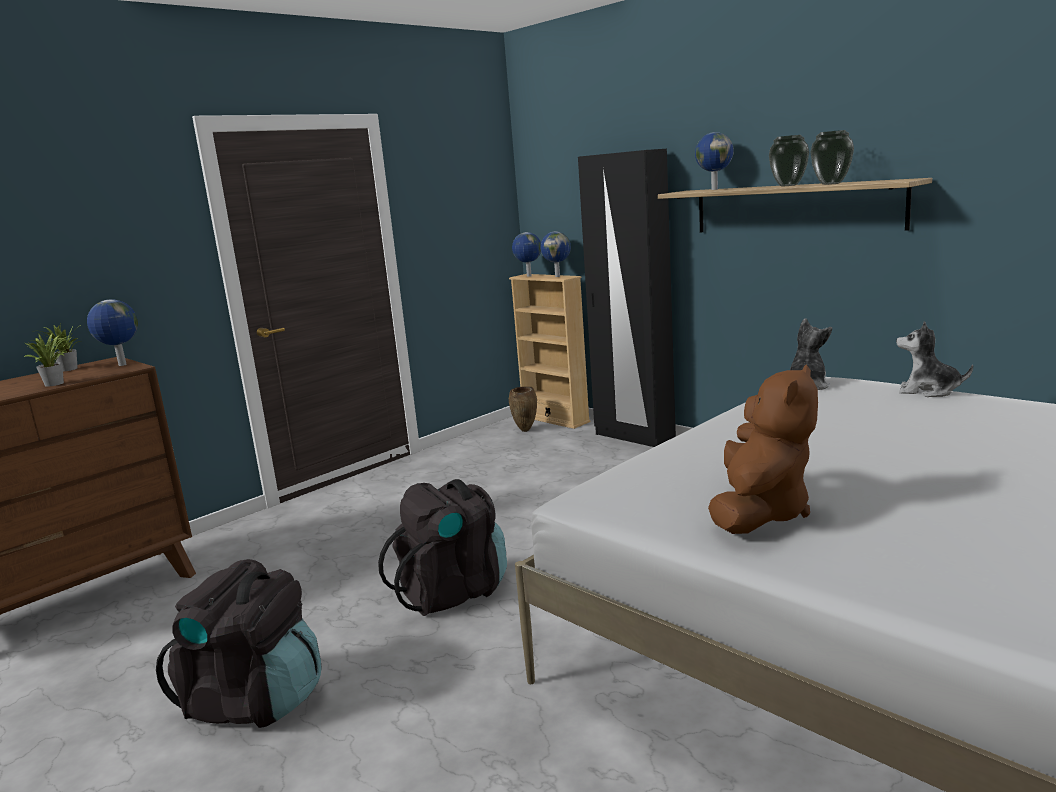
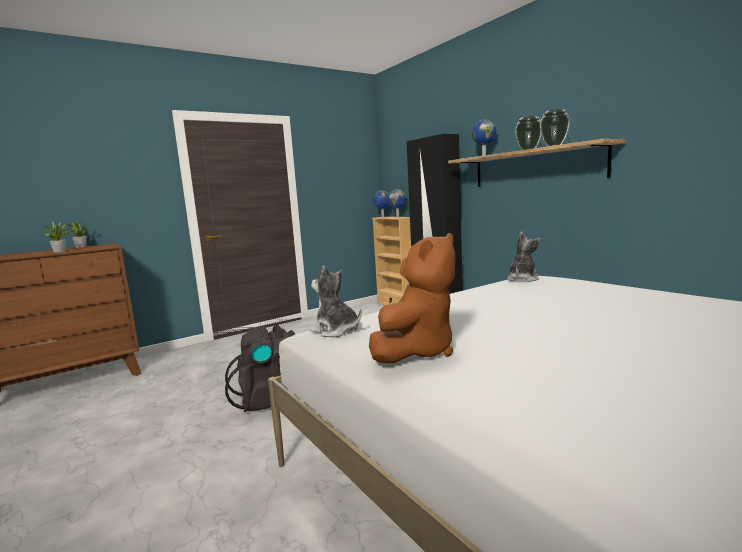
camera: 10 degrees right, 5 degrees down
(122, 365) = (107, 246): globe -> none
(255, 700) = (112, 453): black backpack -> none
(525, 430) = (374, 310): brown vase -> none
(928, 391) = (608, 285): plush toy -> plush toy (336, 331)

